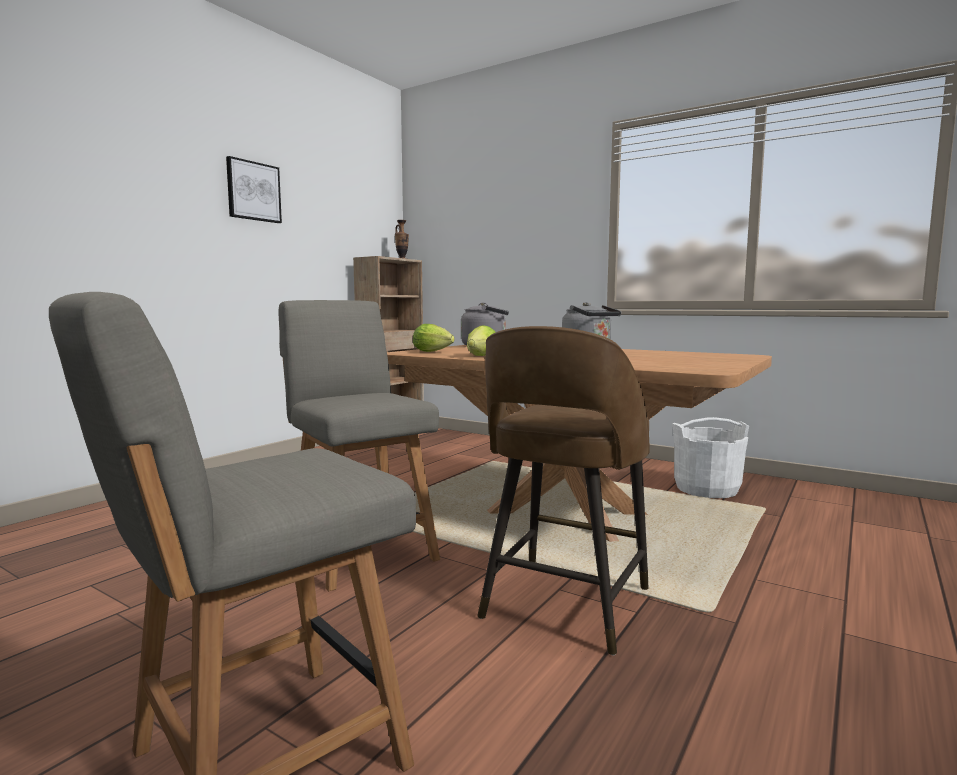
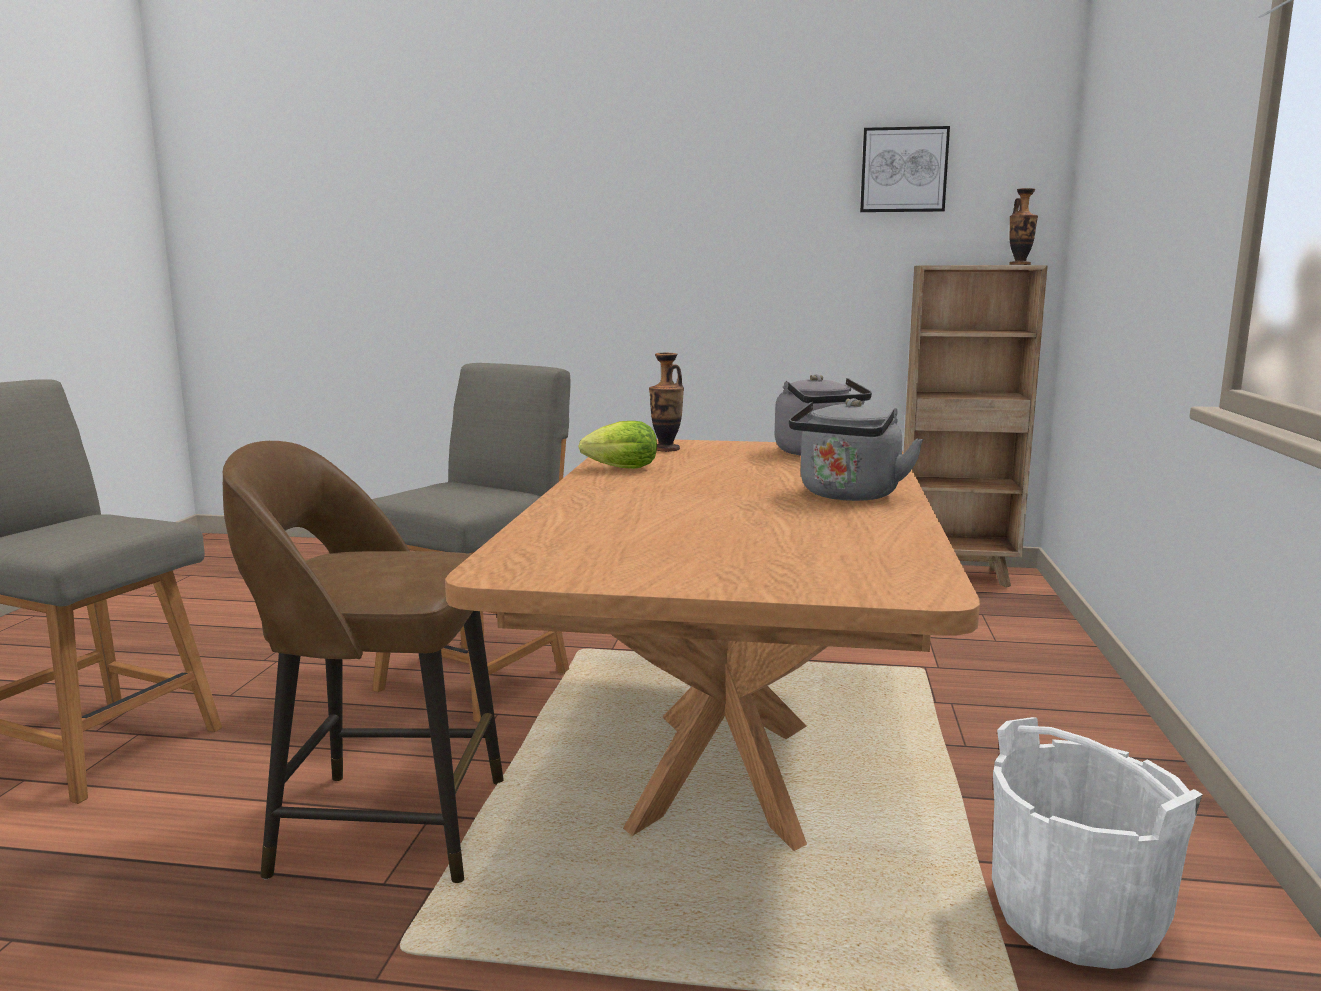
camera: 65 degrees right, 5 degrees up
(253, 191) = (736, 184): picture -> picture (903, 170)
(434, 352) = (666, 449): lettuce -> vase

